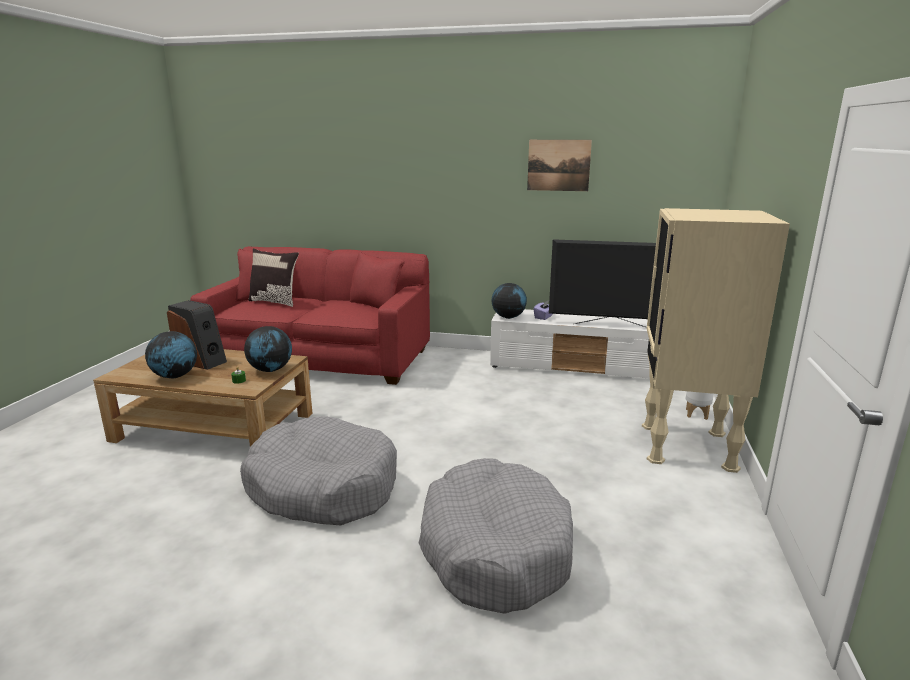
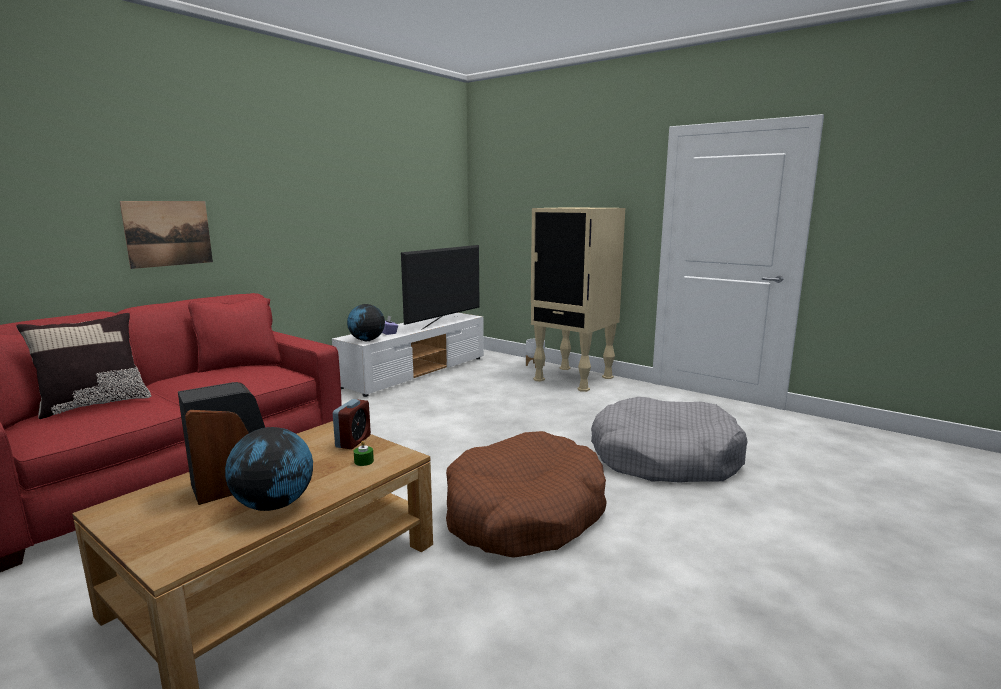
camera: 65 degrees left, 5 degrees down
(271, 370) = (353, 441): globe -> alarm clock
(323, 487) = (524, 513): grey dog bed -> brown dog bed
(558, 165) = (365, 184): picture -> picture (168, 233)

